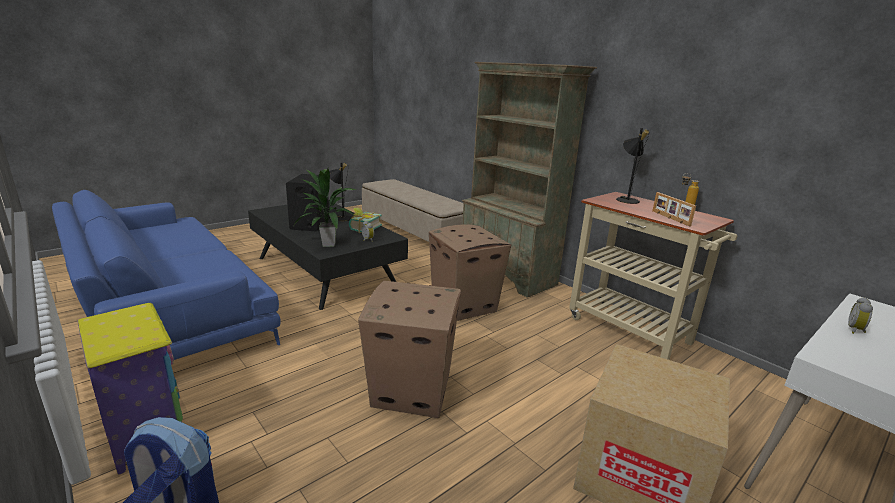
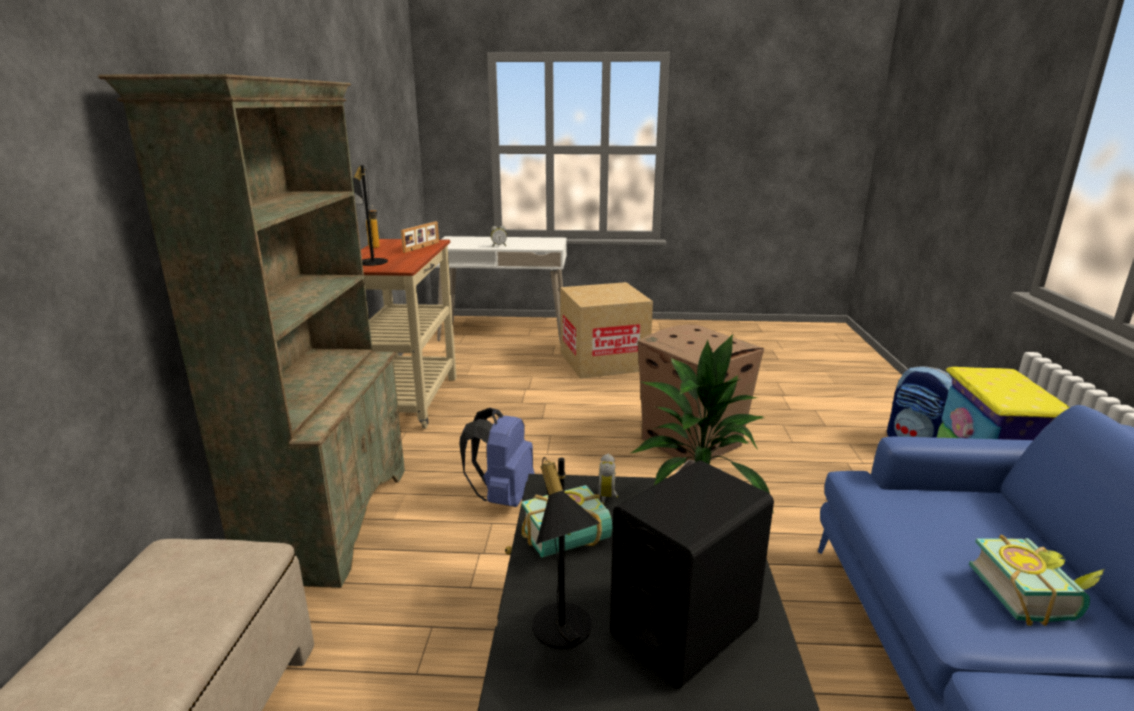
camera: 135 degrees left, 0 degrees up
(185, 267) = (1031, 595): none -> book
(464, 306) = (502, 497): cardboard box -> blue backpack

